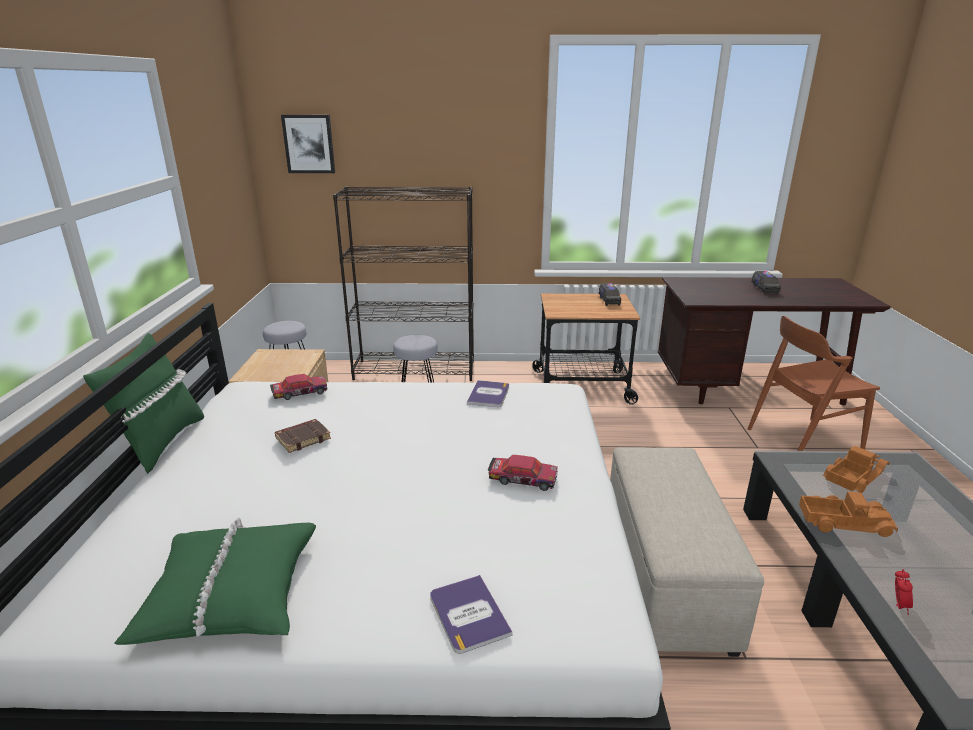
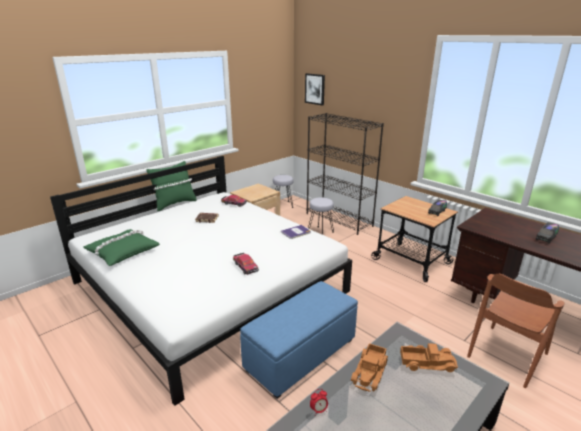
camera: 45 degrees right, 0 degrees up
(468, 614) = (155, 291): book -> none
(665, 575) = (301, 354): beige ottoman -> blue ottoman
(802, 441) = (507, 355): brown chair -> brown chair turned 75 degrees counterclockwise
(843, 522) = (370, 372): toy truck -> toy truck turned 60 degrees clockwise

